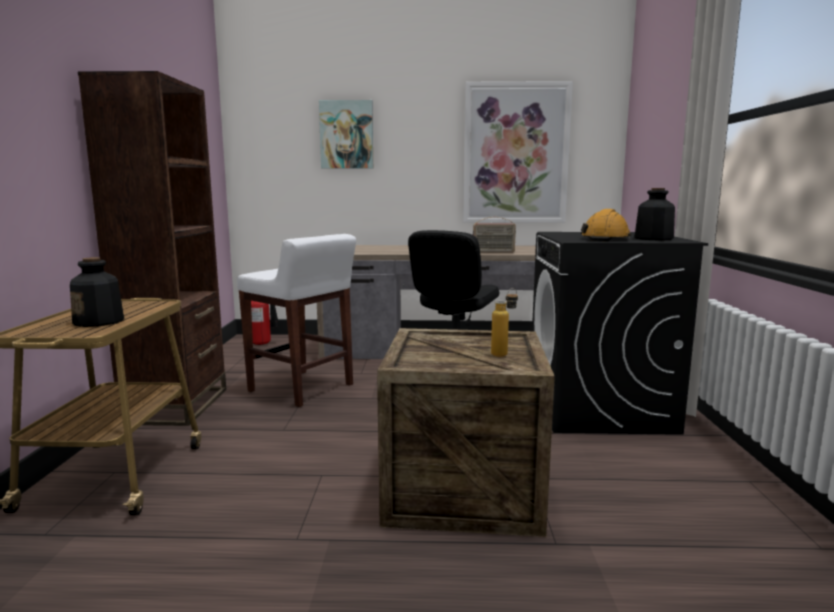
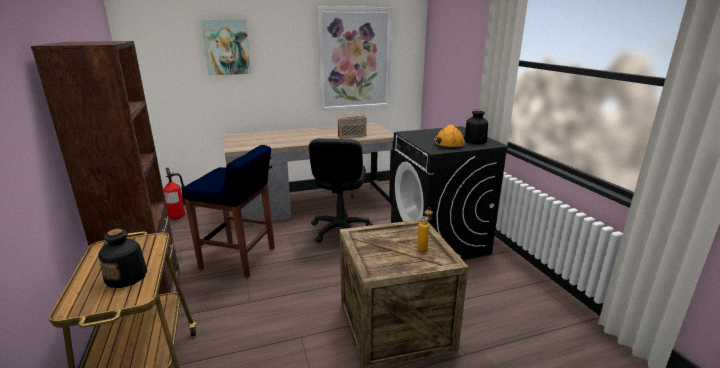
camera: 20 degrees left, 10 degrees up
(302, 388) = (239, 259): white stool -> blue stool

